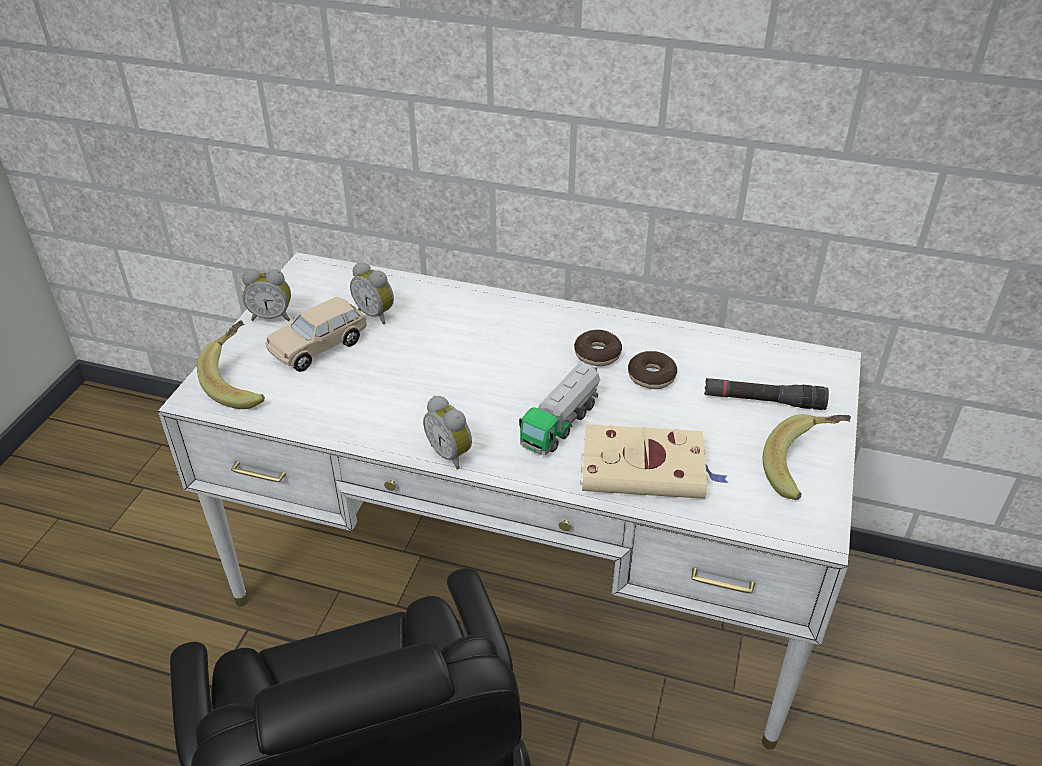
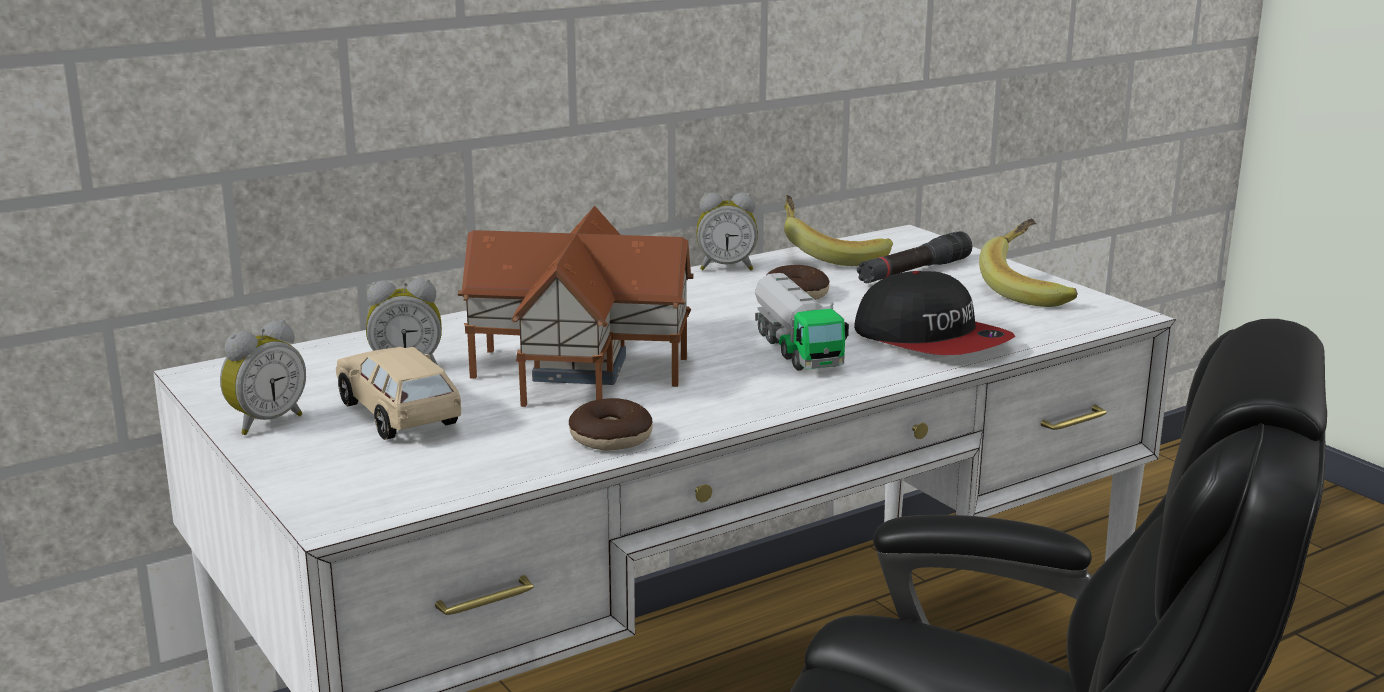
camera: 50 degrees left, 20 degrees down
(242, 382) = (369, 478): banana -> banana (831, 256)
(319, 347) = (399, 415): beige toy car -> beige toy car turned 150 degrees clockwise
(438, 366) = (582, 369): none -> toy house
(451, 454) = (752, 409): alarm clock -> alarm clock (726, 267)
(597, 354) = (715, 301): donut -> donut (611, 438)
(647, 469) = (932, 339): beige book -> cap

